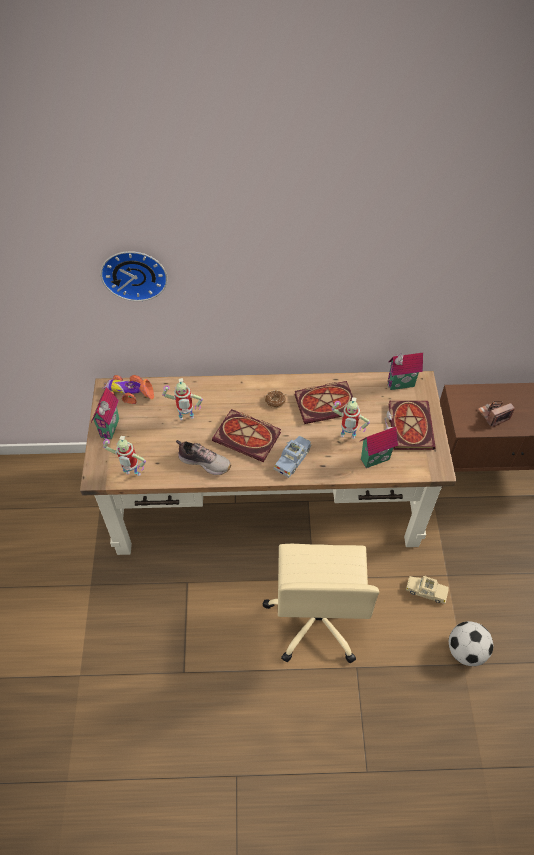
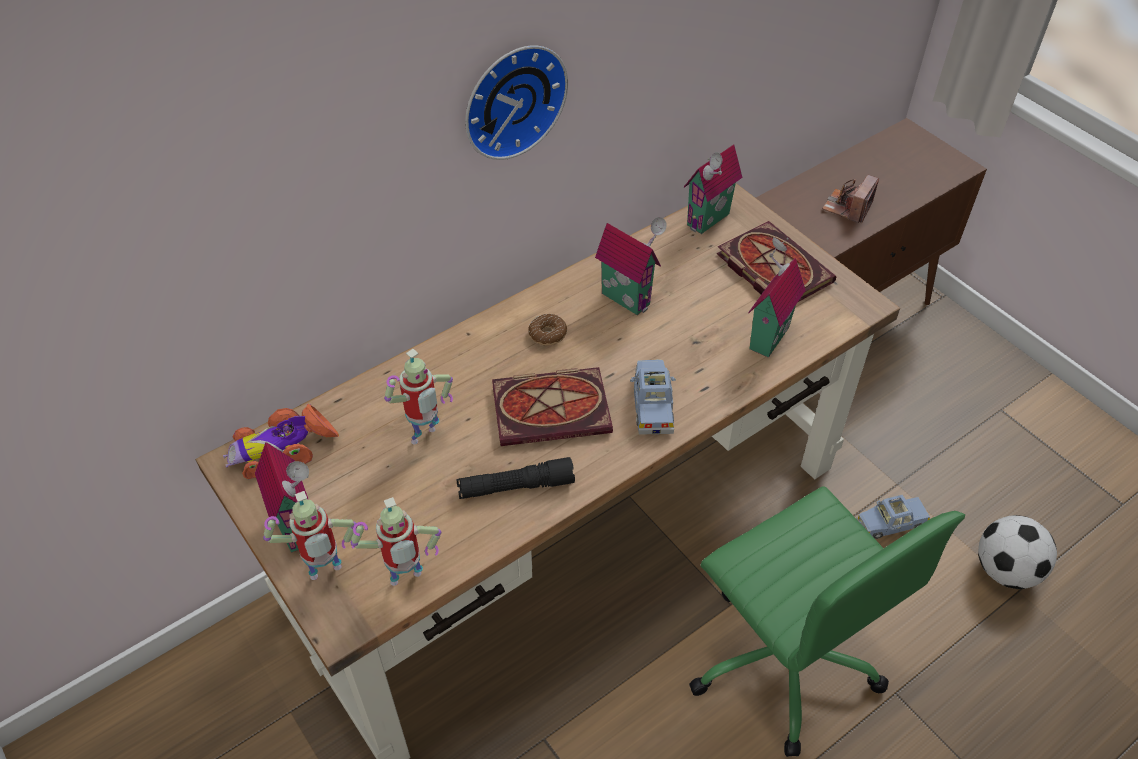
camera: 35 degrees left, 5 degrees down
(134, 273) = (237, 180): wall clock -> wall clock (511, 99)
(204, 462) = (516, 486): shoe -> black flashlight
(317, 618) = (783, 658): beige office chair -> green office chair
(326, 403) = (628, 297): book -> toy house
(347, 438) = (703, 330): toy robot -> toy robot (326, 576)
(426, 591) = (891, 523): beige toy car -> blue toy car

